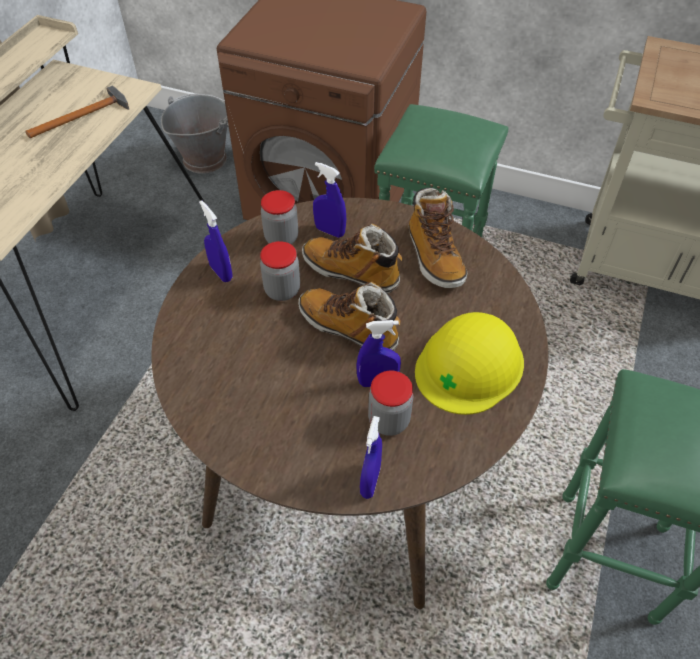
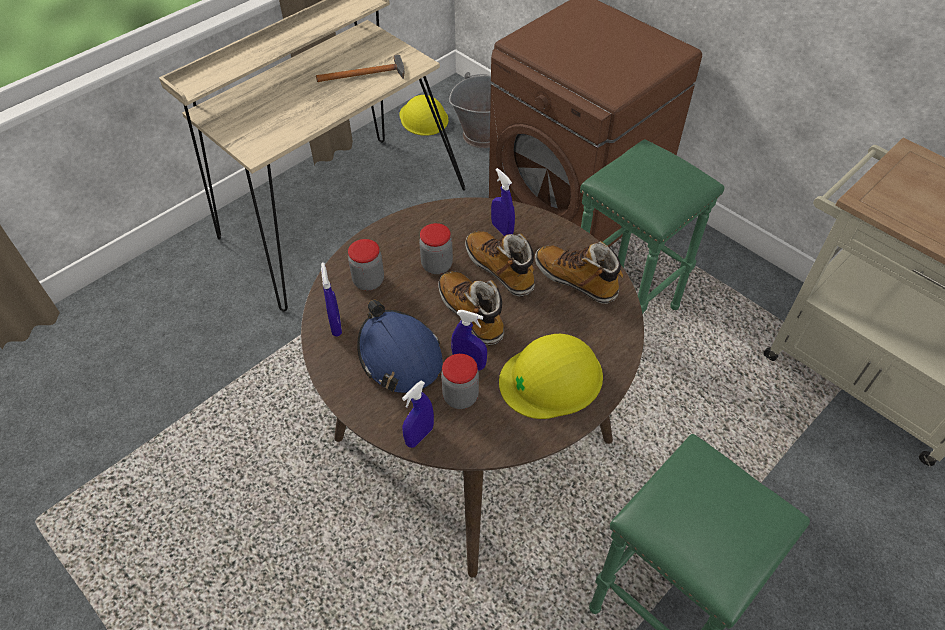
camera: 25 degrees right, 0 degrees up
(133, 159) = (423, 118): none -> yellow hard hat
(221, 272) = (398, 235): blue spray bottle -> blue spray bottle (336, 325)
(281, 238) = (460, 223): jar -> jar (368, 281)
(297, 402) = (399, 356): none -> blue hard hat
(434, 257) = (576, 280): boot -> boot turned 120 degrees clockwise

